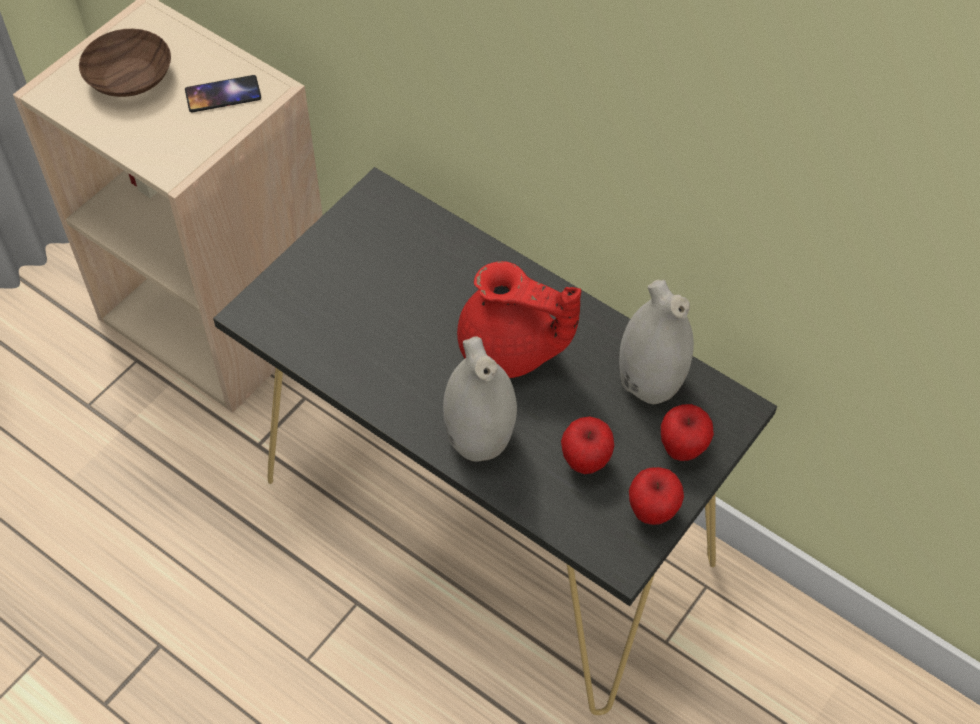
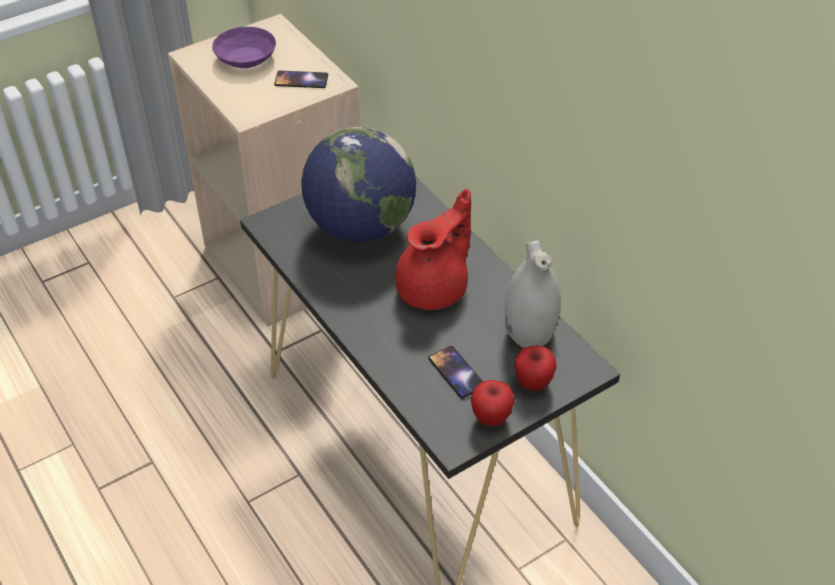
camera: 20 degrees right, 10 degrees down
(131, 76) = (247, 58): brown bowl -> purple bowl
(378, 287) = (360, 227): none -> globe
(479, 437) = (386, 337): white vase -> none
(510, 350) = (435, 288): red teapot -> red teapot turned 90 degrees counterclockwise
(585, 461) = (456, 372): apple -> phone

